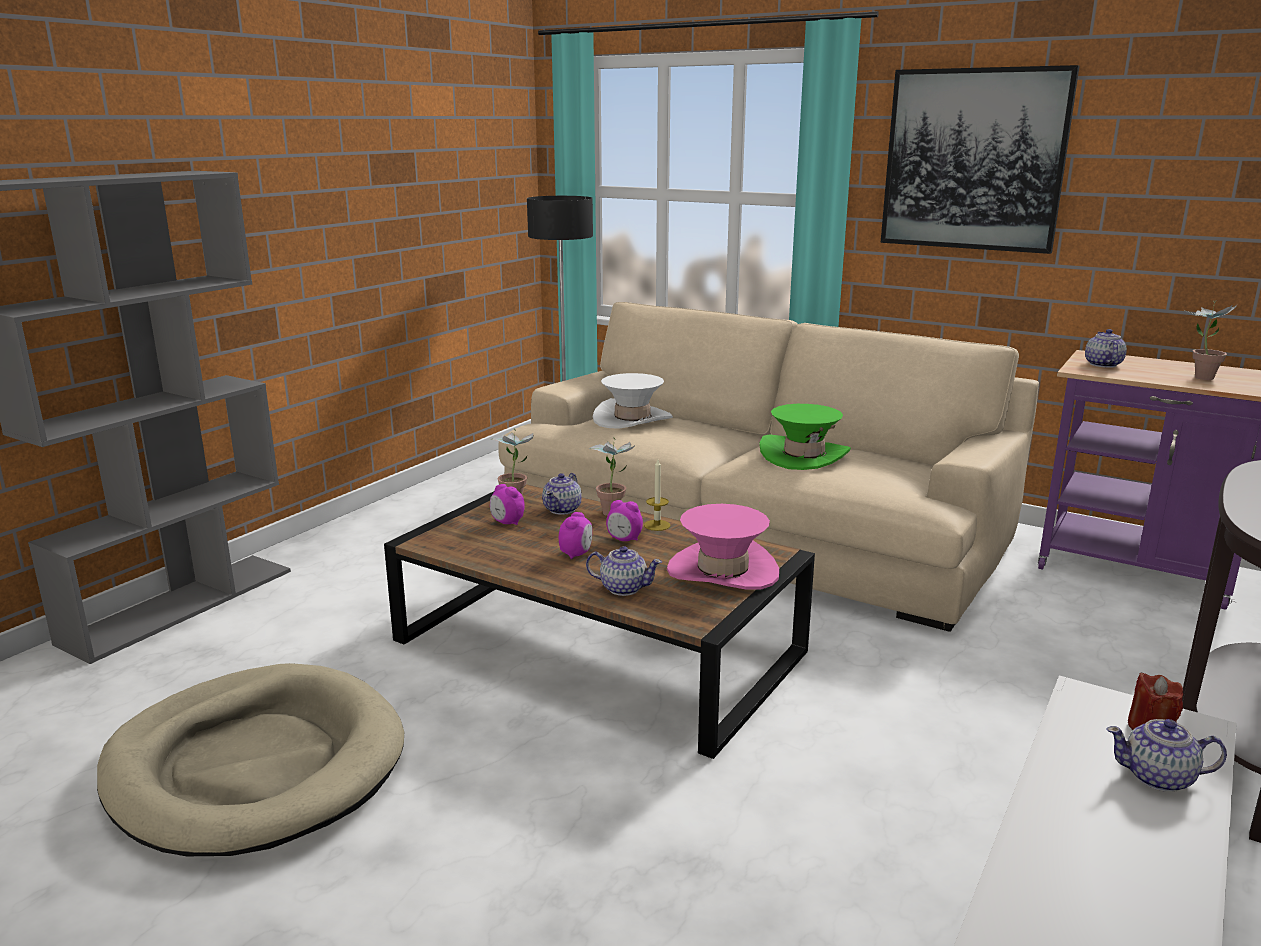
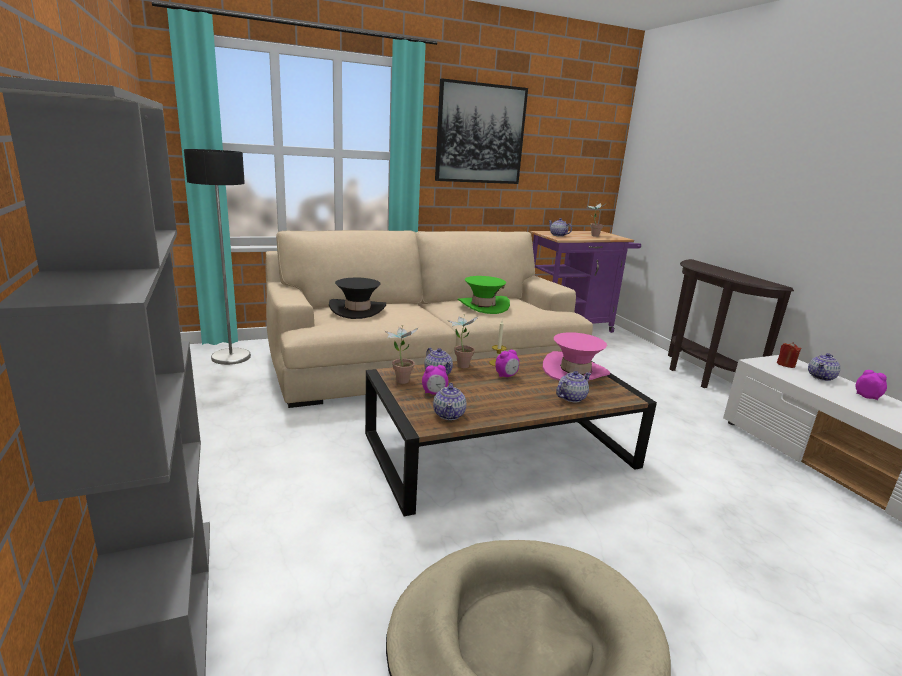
camera: 55 degrees left, 0 degrees up
(465, 543) = (449, 414): none -> teapot
(576, 554) = (510, 392): alarm clock -> alarm clock (867, 397)
(632, 419) = (357, 310): white hat -> black hat

